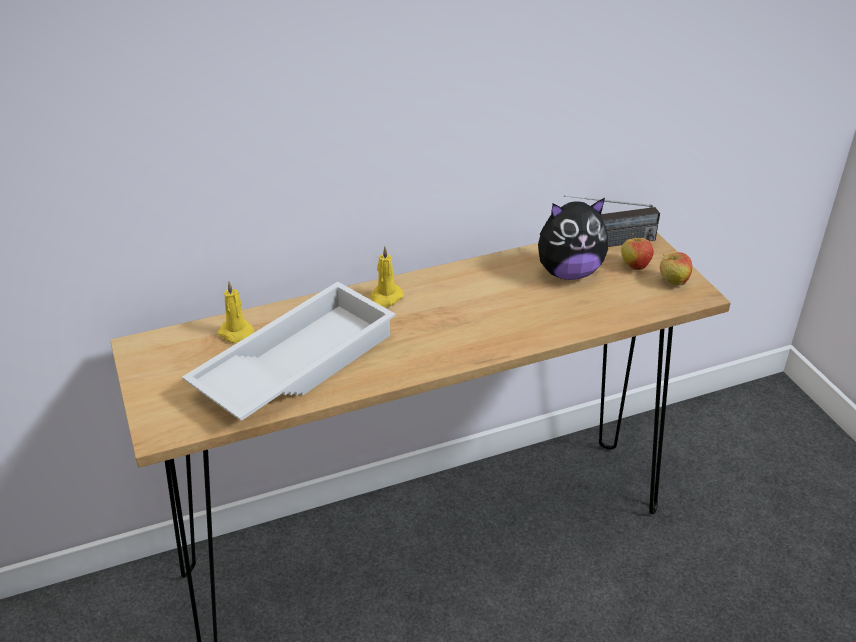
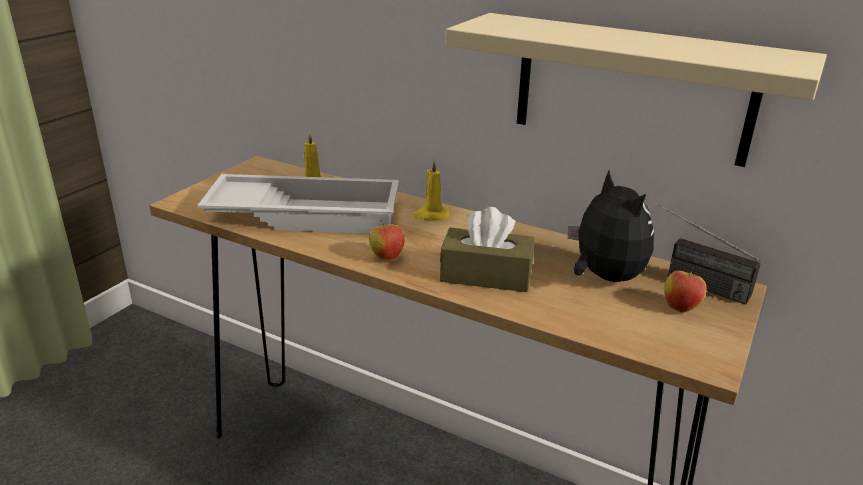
camera: 50 degrees right, 10 degrees down
(509, 321) = (486, 275): none -> brown tissue box
(528, 113) = (632, 89): none -> beige shelf
(568, 272) = (604, 277): plush toy -> plush toy turned 150 degrees counterclockwise
(673, 282) = (698, 340): apple -> apple (386, 257)

